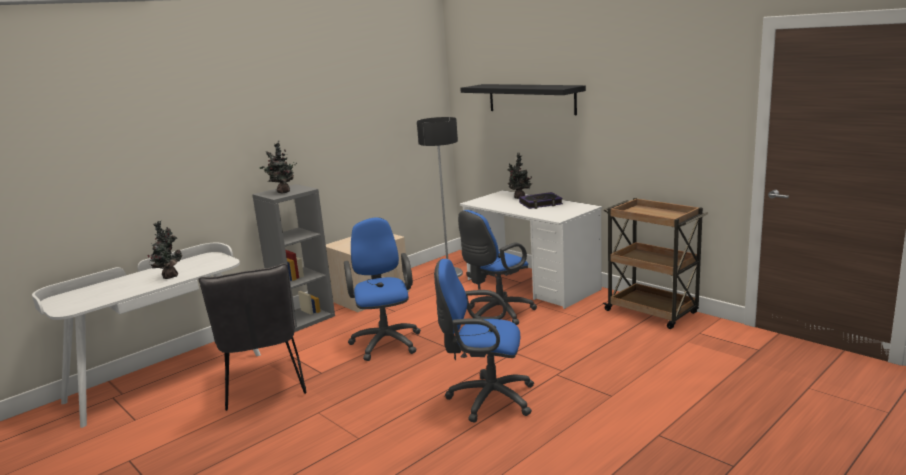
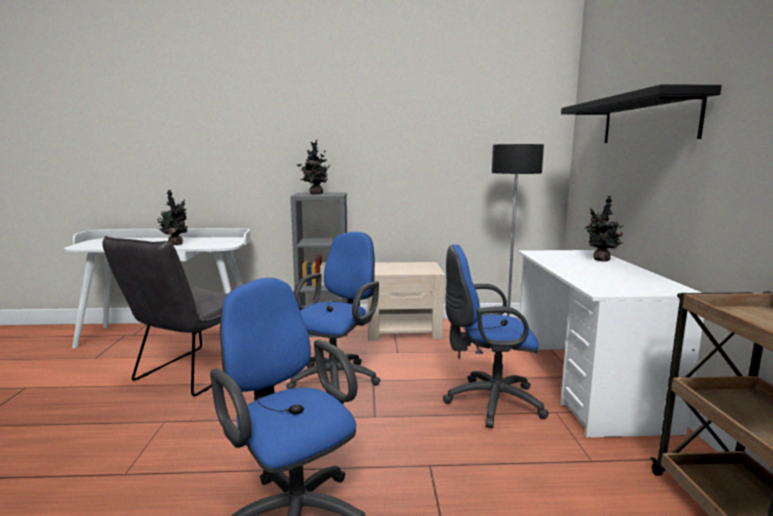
camera: 40 degrees right, 5 degrees down
(540, 204) = (615, 271): book -> none

